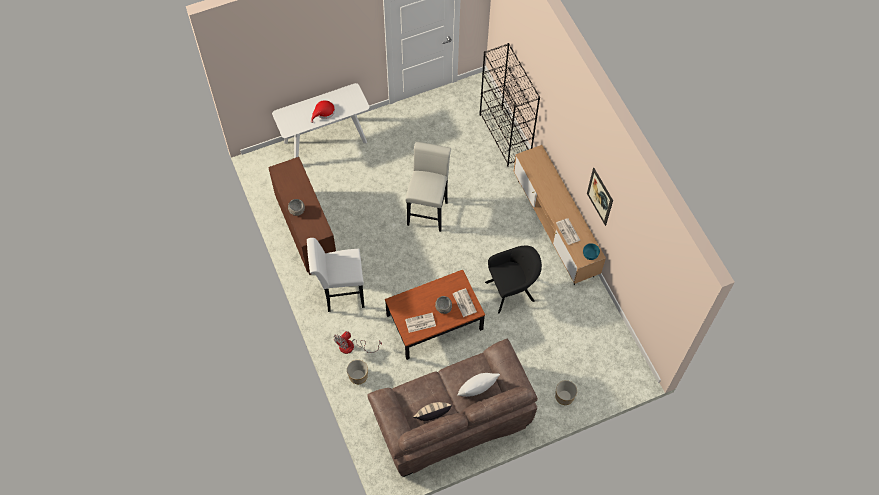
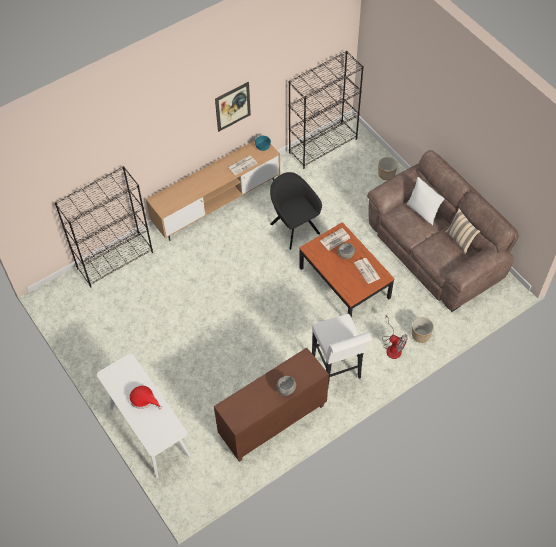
camera: 100 degrees left, 5 degrees down
(428, 210) = (219, 311): white stool -> none
(616, 342) = (323, 145): none -> black bookcase

